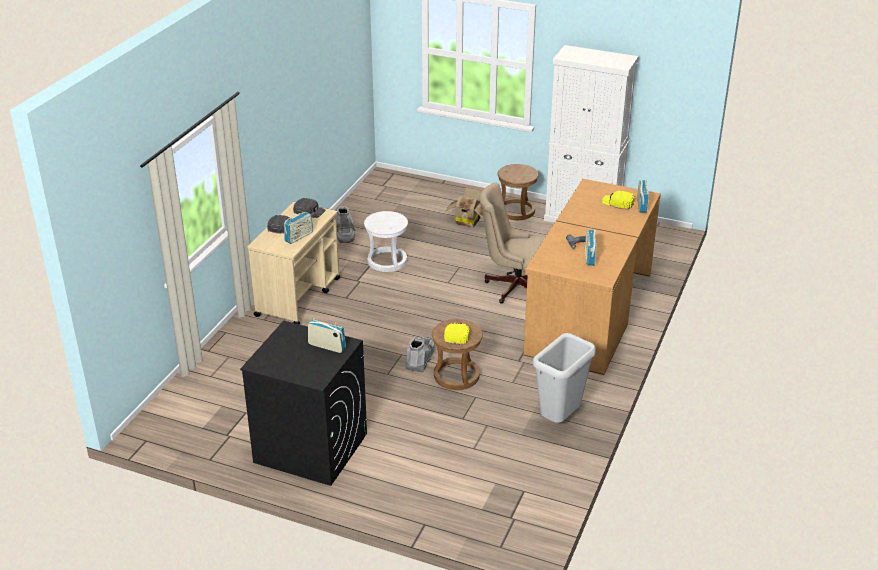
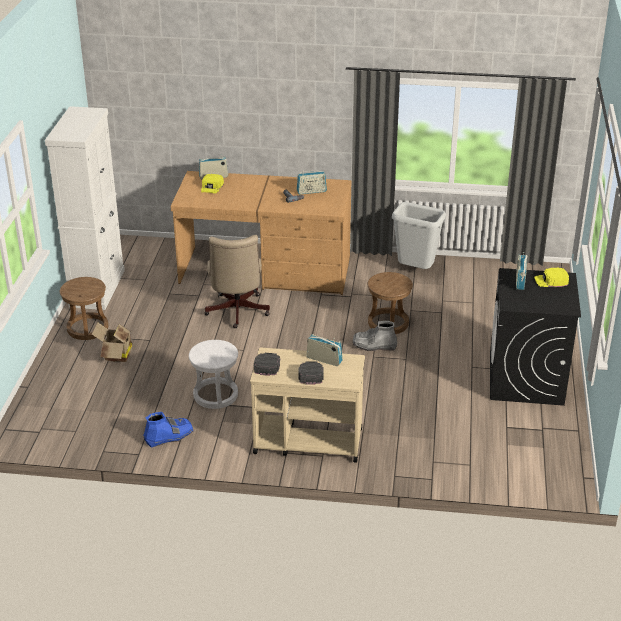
camera: 105 degrees left, 0 degrees up
(345, 235) = (169, 436): grey boot -> blue boot
(457, 334) = (392, 283): yellow cap -> yellow cap (551, 281)

